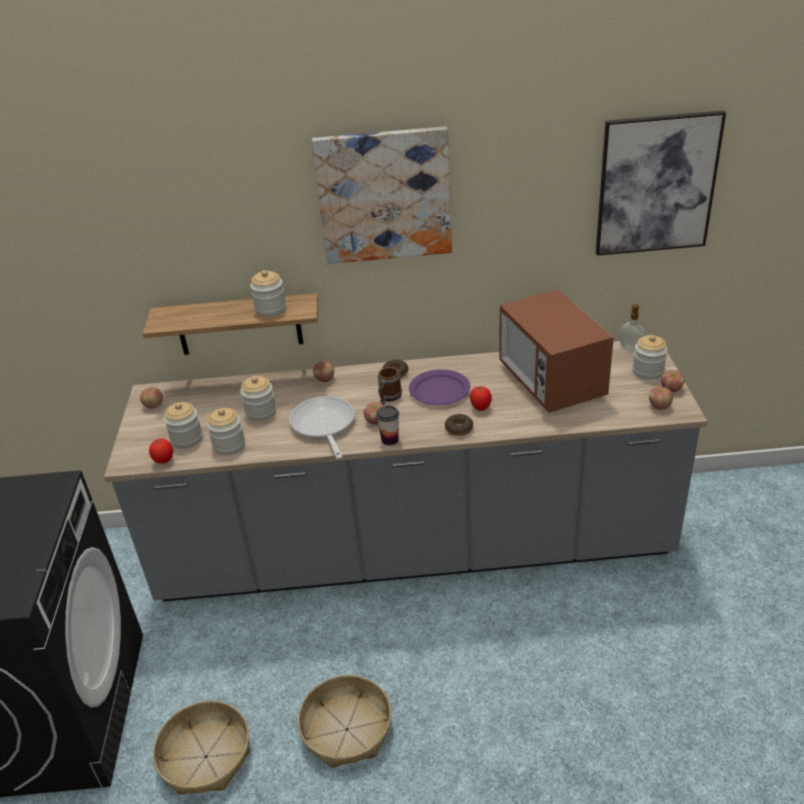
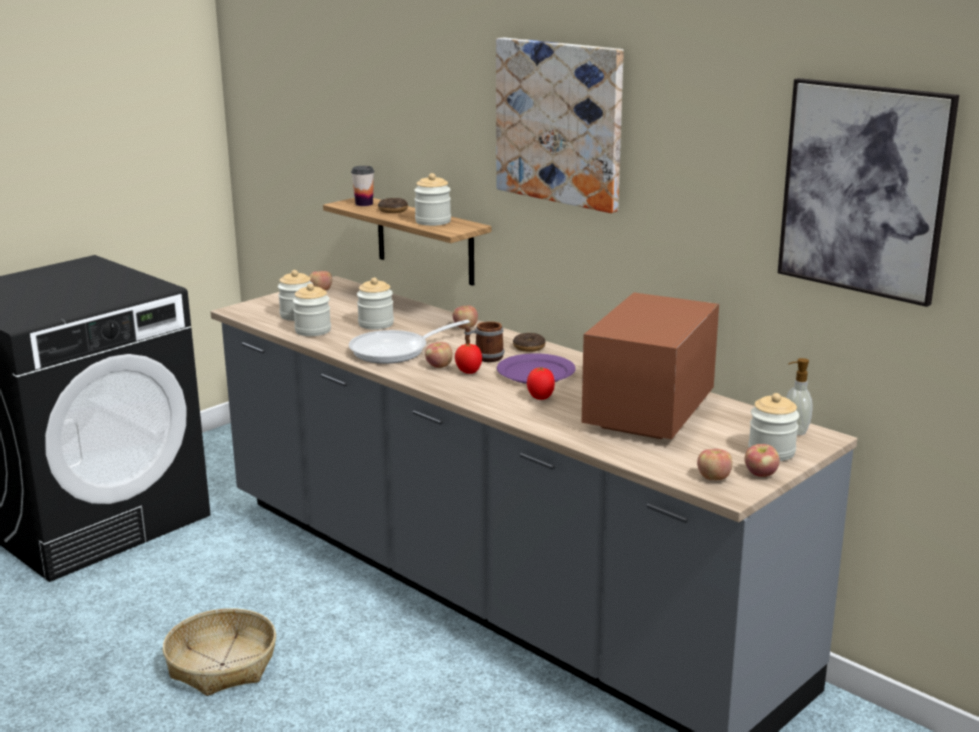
camera: 45 degrees right, 15 degrees down
(164, 461) = (258, 319): tomato -> tomato (469, 372)
(205, 756) = (120, 609): basket -> none
(323, 426) = (396, 351): frying pan -> frying pan turned 150 degrees counterclockwise
(390, 440) = (422, 380): cup -> cup (364, 204)
(459, 428) = (490, 400): donut -> donut (393, 210)

